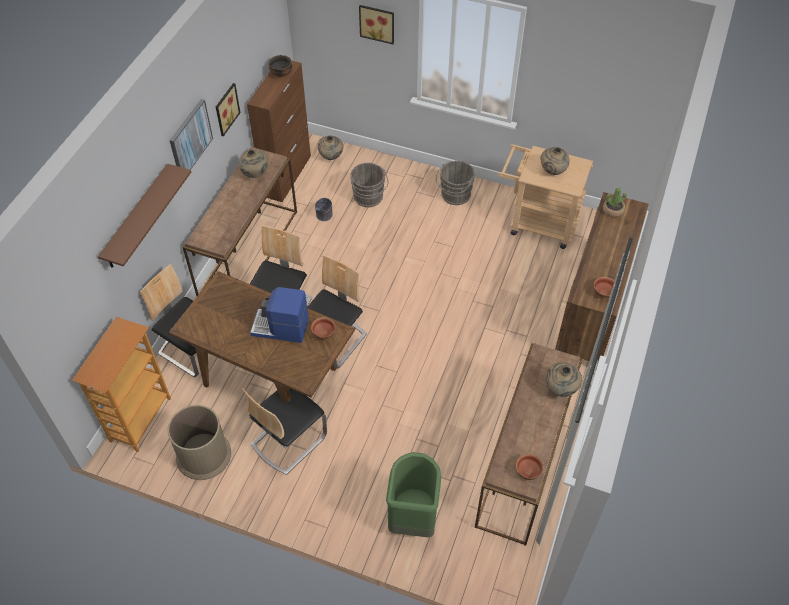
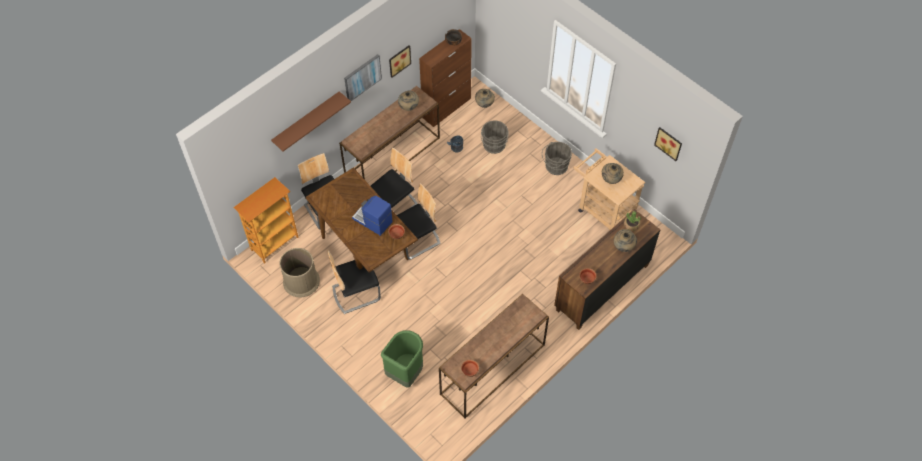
camera: 25 degrees right, 5 degrees up
(377, 23) = (527, 31): picture -> picture (669, 143)
(561, 389) = (521, 330): beige vase -> beige vase (623, 247)

